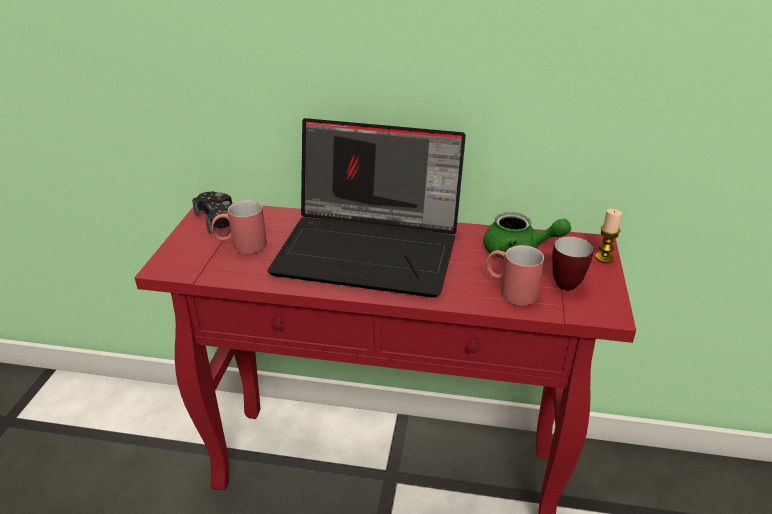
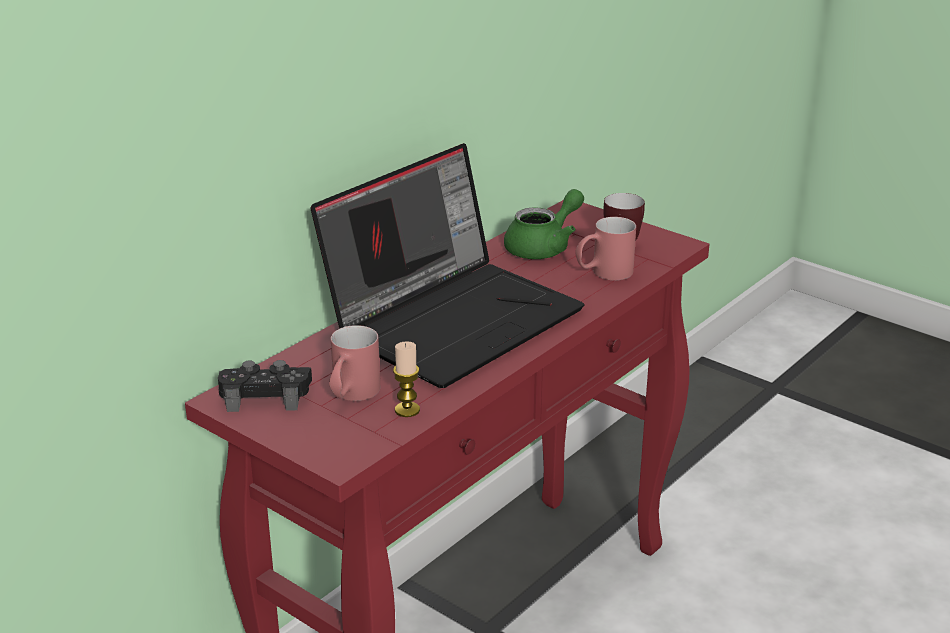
camera: 60 degrees left, 5 degrees down
(604, 257) = (598, 215): candle -> candle (407, 410)

